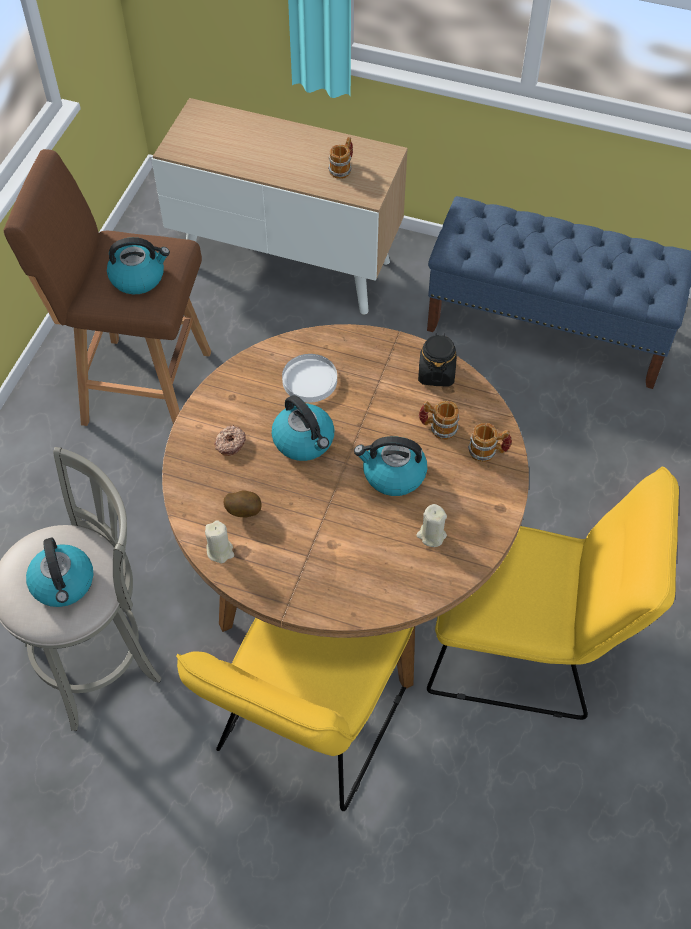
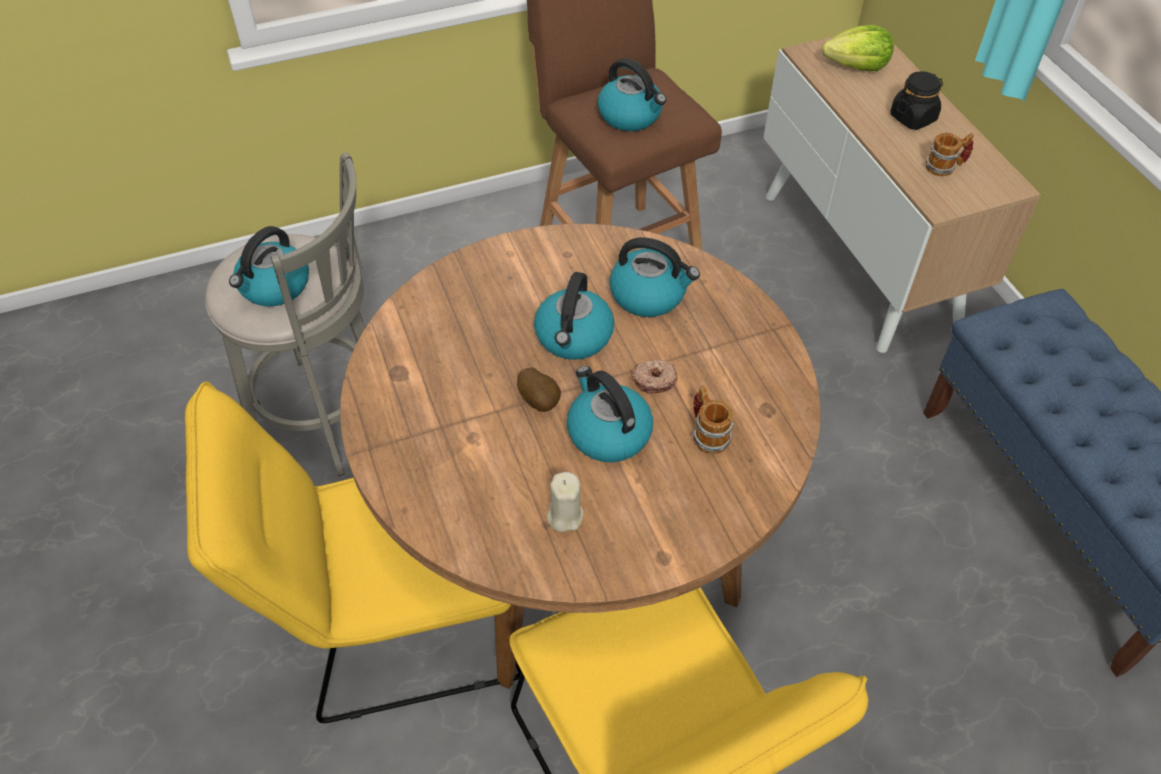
camera: 50 degrees right, 5 degrees down
(214, 136) = (857, 66): none -> lettuce
(220, 551) = (385, 357): beige candle -> none
(230, 443) = (513, 286): donut -> donut (654, 380)
(244, 510) = (447, 345): potato -> potato (540, 401)
(309, 380) = (649, 295): white plate -> kettle
(436, 373) = (775, 387): black jar -> black jar (913, 118)
(488, 451) = (725, 498): mug -> none

